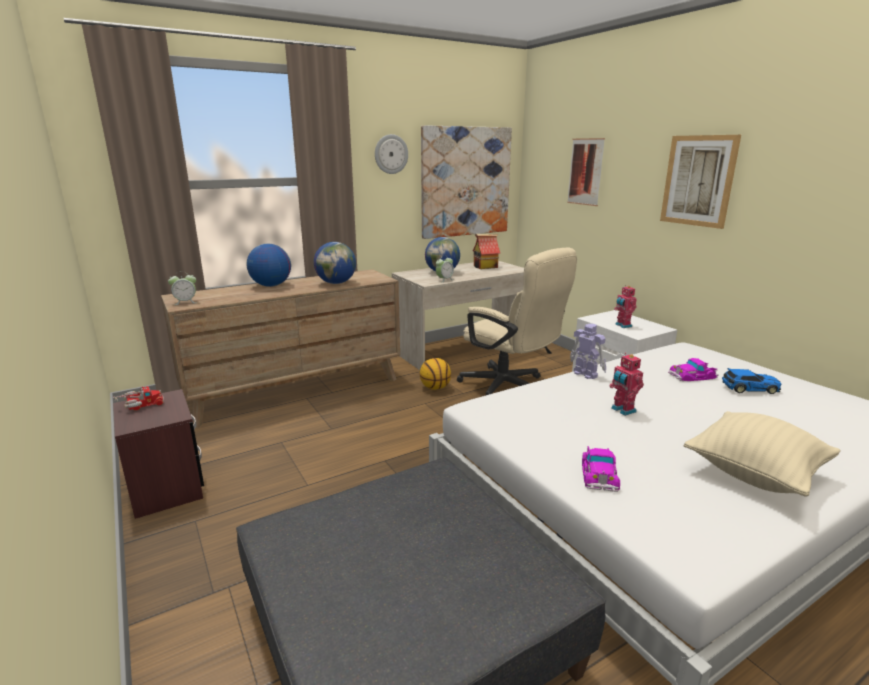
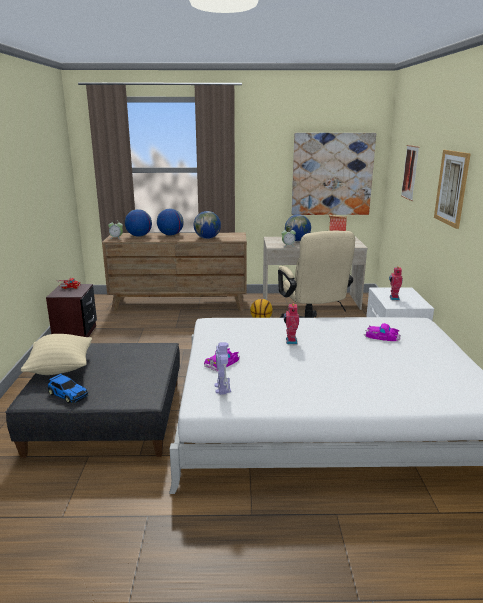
camera: 30 degrees right, 0 degrees up
(220, 293) = (139, 236): none -> globe
(391, 154) = (269, 153): wall clock -> none
(585, 373) = (308, 320): toy robot -> toy robot (222, 388)
(748, 388) = (405, 351): toy car -> toy car (68, 394)
(754, 474) = (308, 387): beige pillow -> beige pillow (61, 368)

